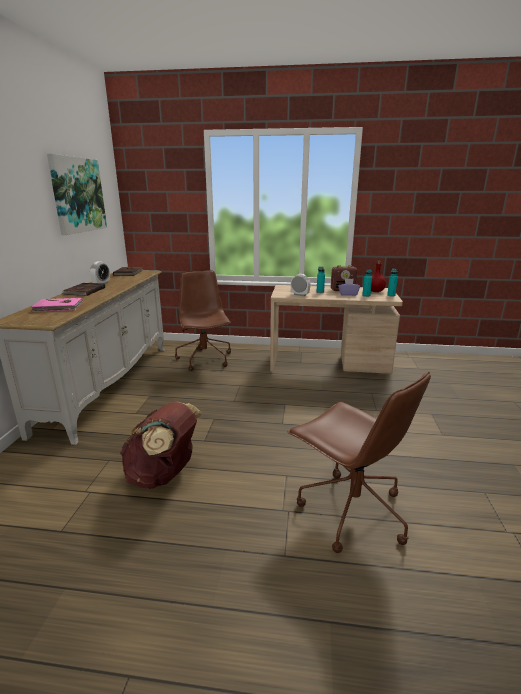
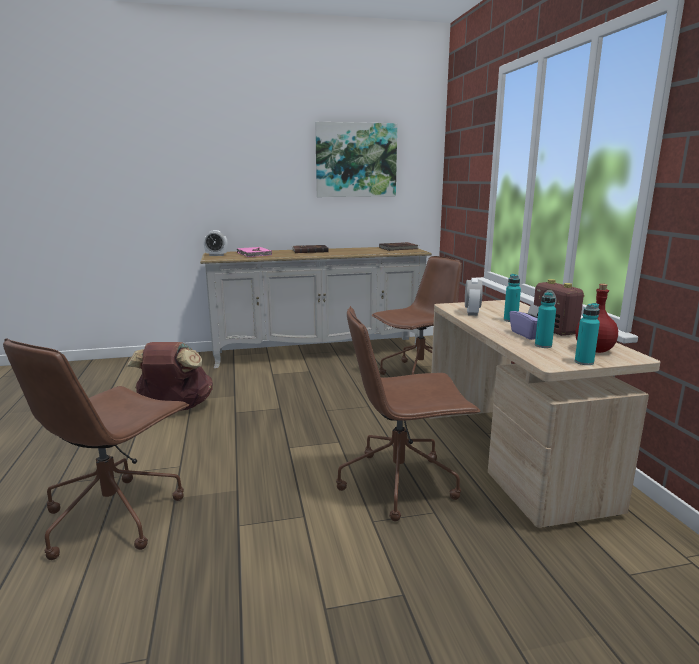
camera: 70 degrees right, 5 degrees down
(101, 284) = (341, 250): alarm clock -> alarm clock (216, 255)
(343, 394) = (403, 483): none -> brown office chair

